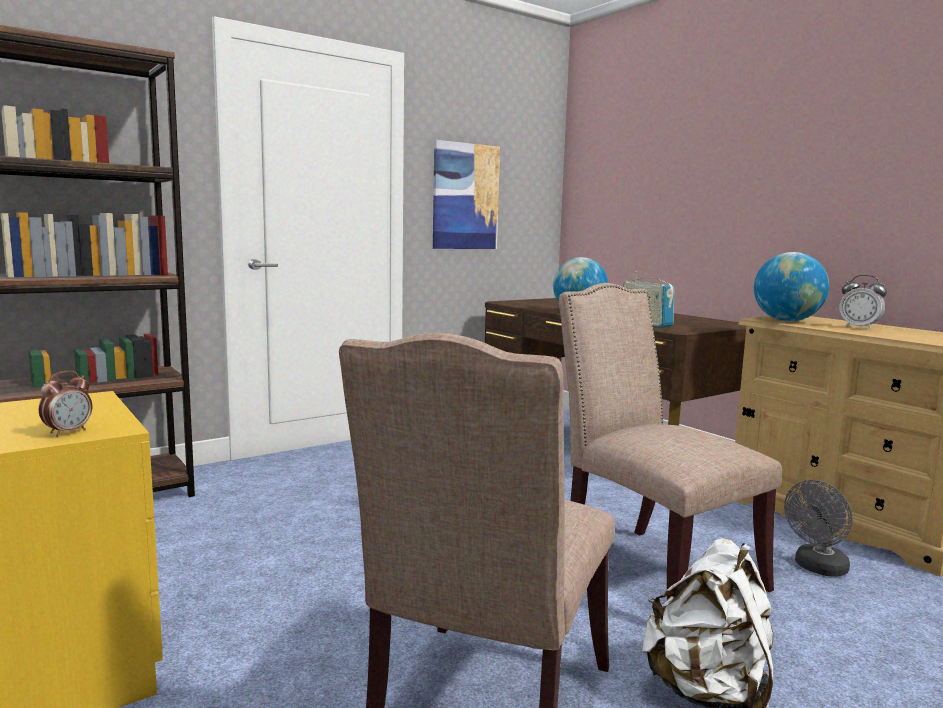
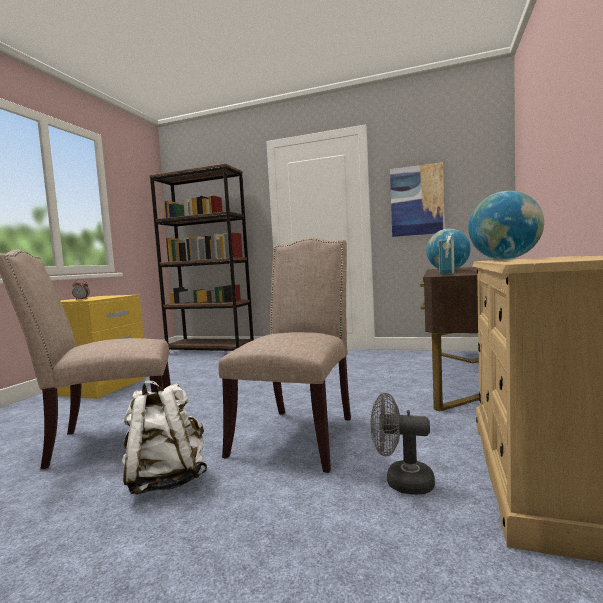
camera: 55 degrees right, 5 degrees down
(859, 328) = (542, 258): alarm clock -> none

